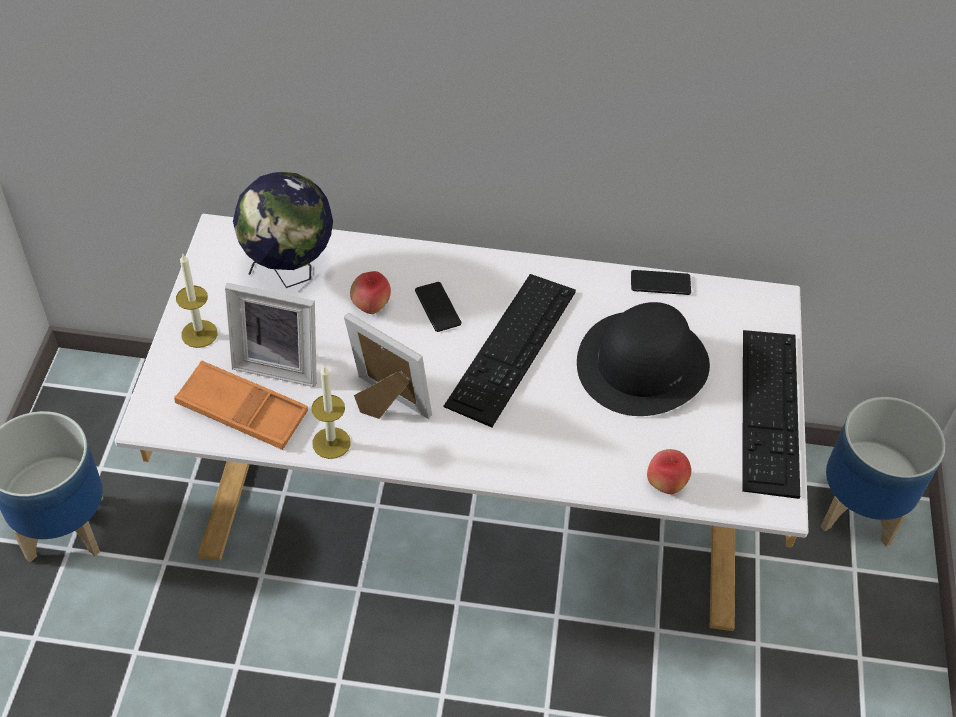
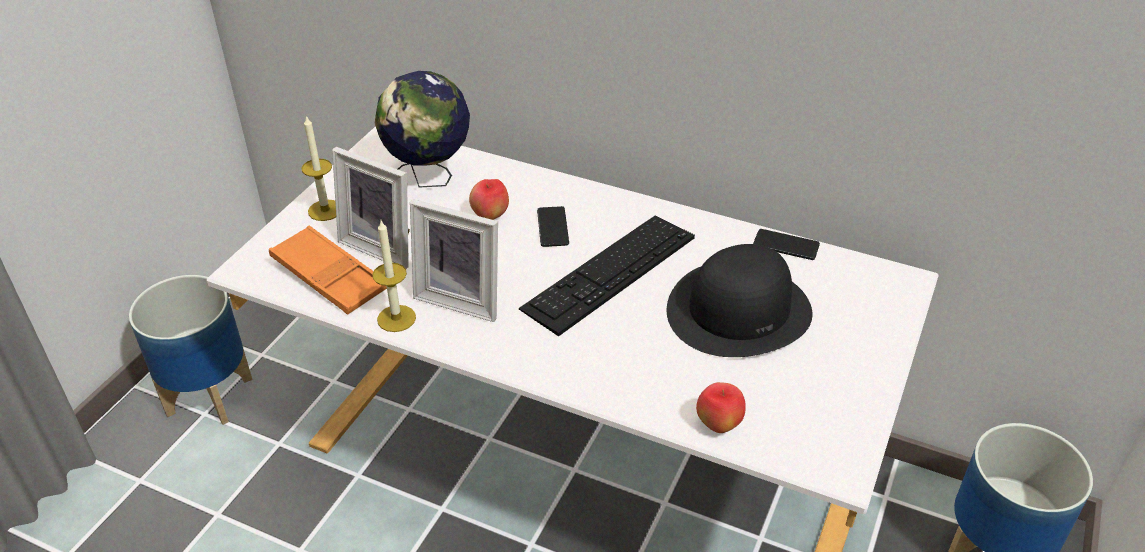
camera: 20 degrees right, 10 degrees down
(384, 406) = (462, 298): picture frame -> picture frame turned 150 degrees clockwise
(769, 410) = (863, 379): keyboard -> none

